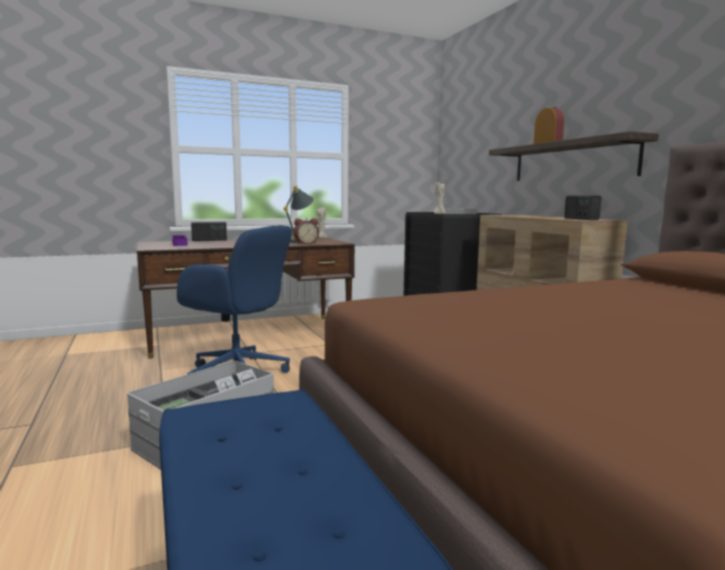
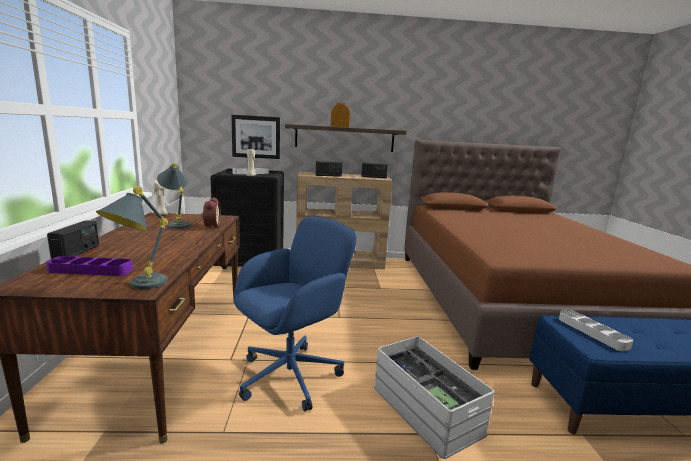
camera: 70 degrees left, 5 degrees up
(155, 248) = (138, 287): none -> grey table lamp
(257, 420) = (592, 332): none -> grey tray
(485, 172) = (256, 137): none -> picture
(519, 216) = (328, 175): none -> radio

